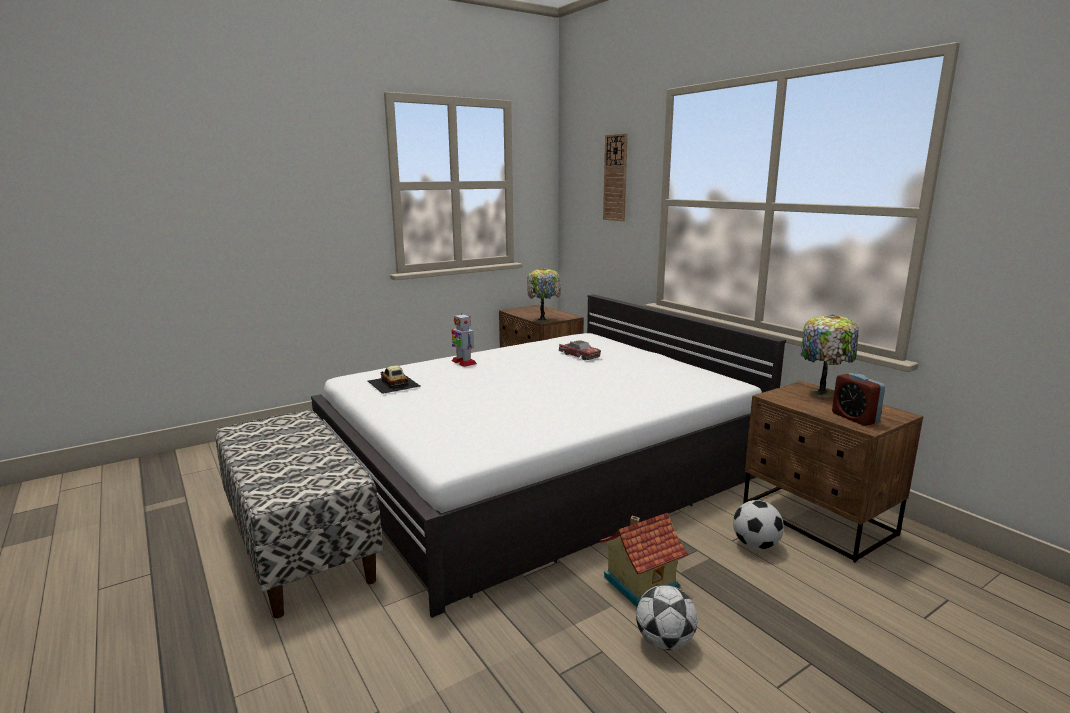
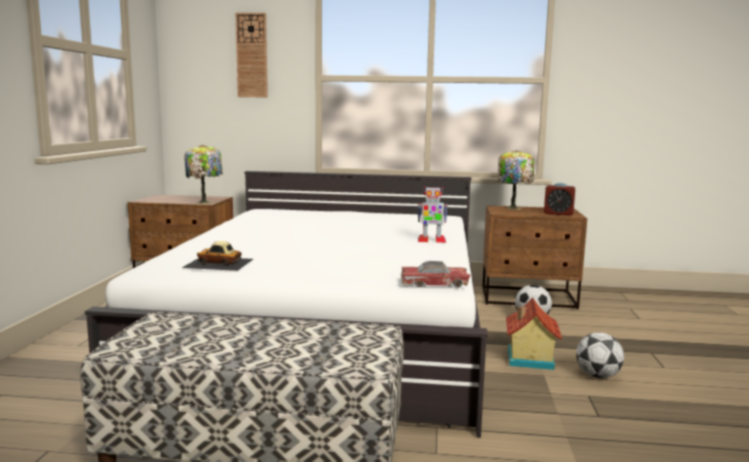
camera: 50 degrees left, 5 degrees down
(463, 362) = (224, 240): toy robot -> toy robot (431, 240)
(579, 355) = (304, 220): toy car -> toy car (434, 284)

